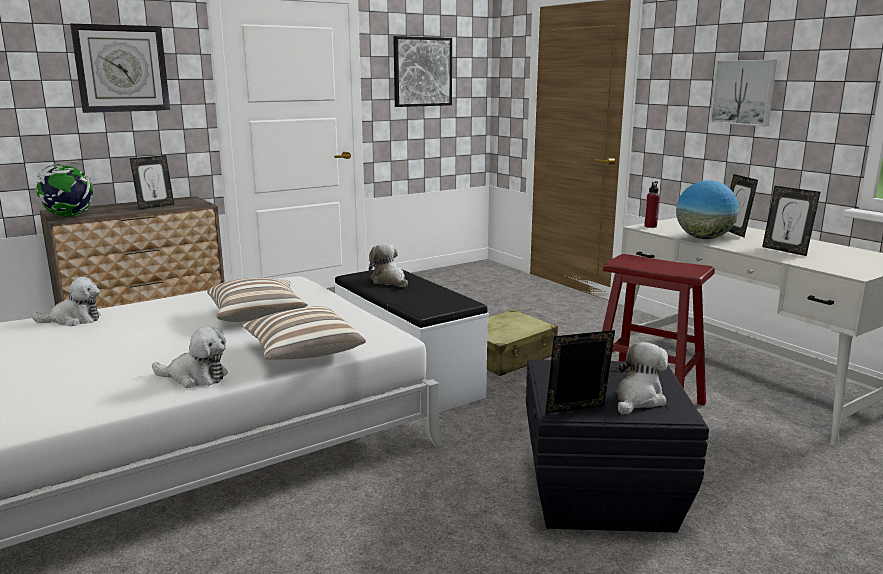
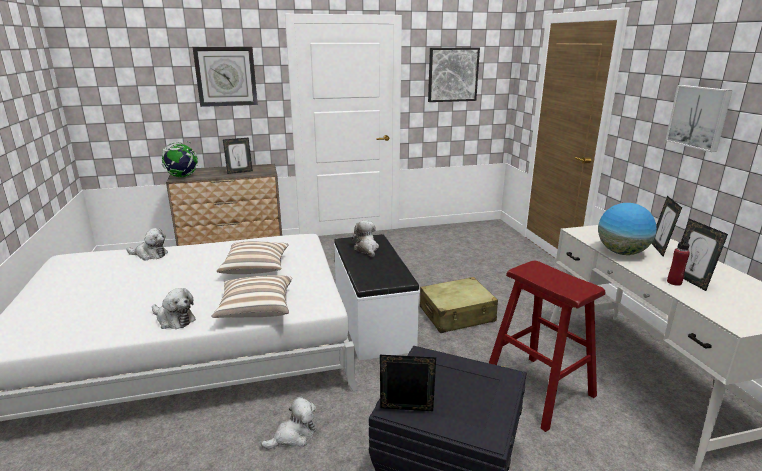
camera: 20 degrees right, 5 degrees up
(638, 399) = (468, 410): plush toy -> plush toy (293, 436)
(650, 226) = (585, 231): red bottle -> red bottle (674, 282)

